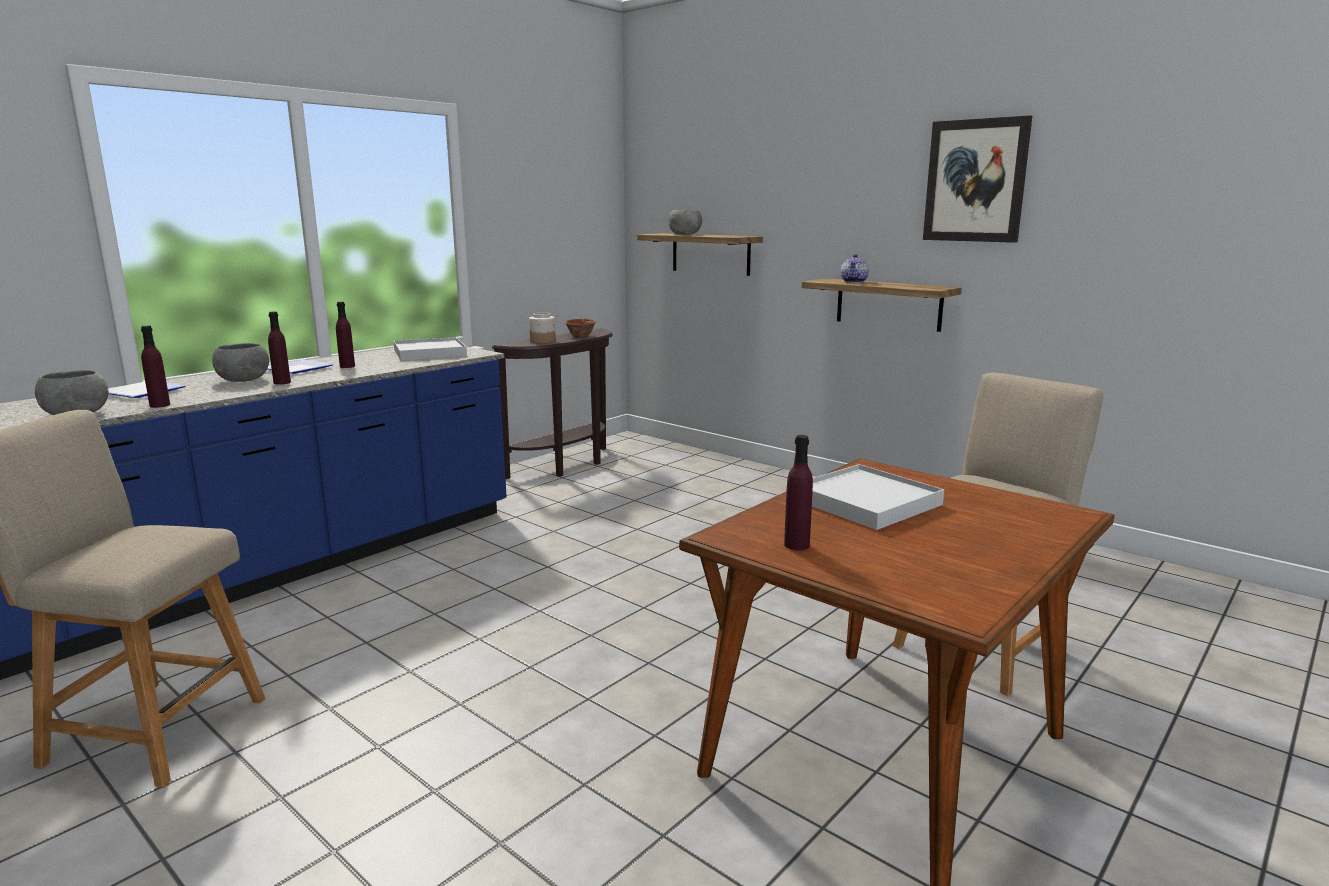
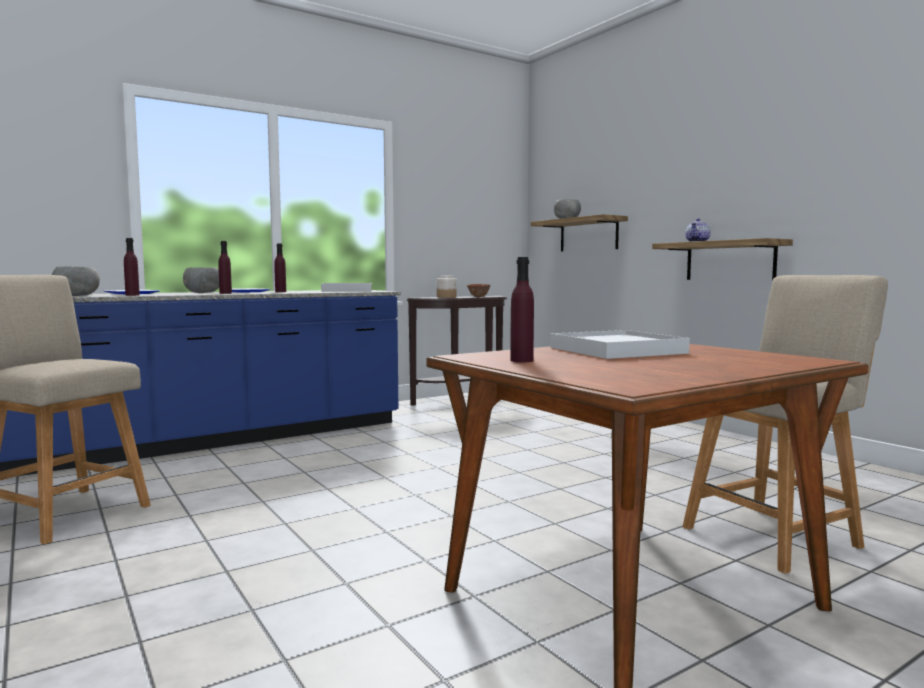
camera: 15 degrees right, 10 degrees down
(975, 181) = (800, 146): picture -> none

